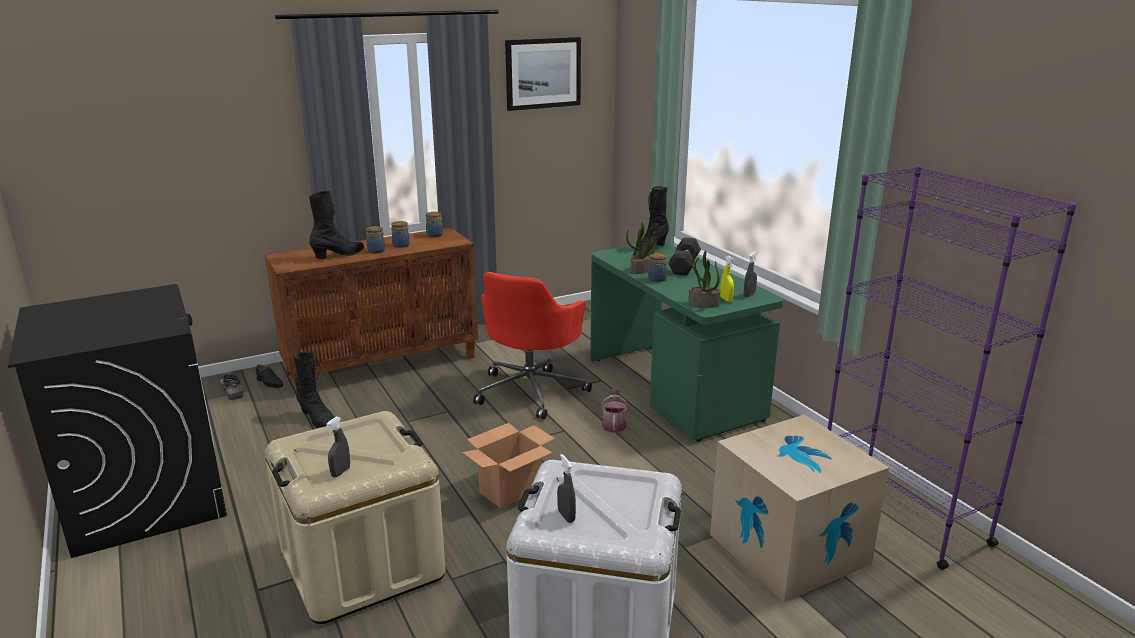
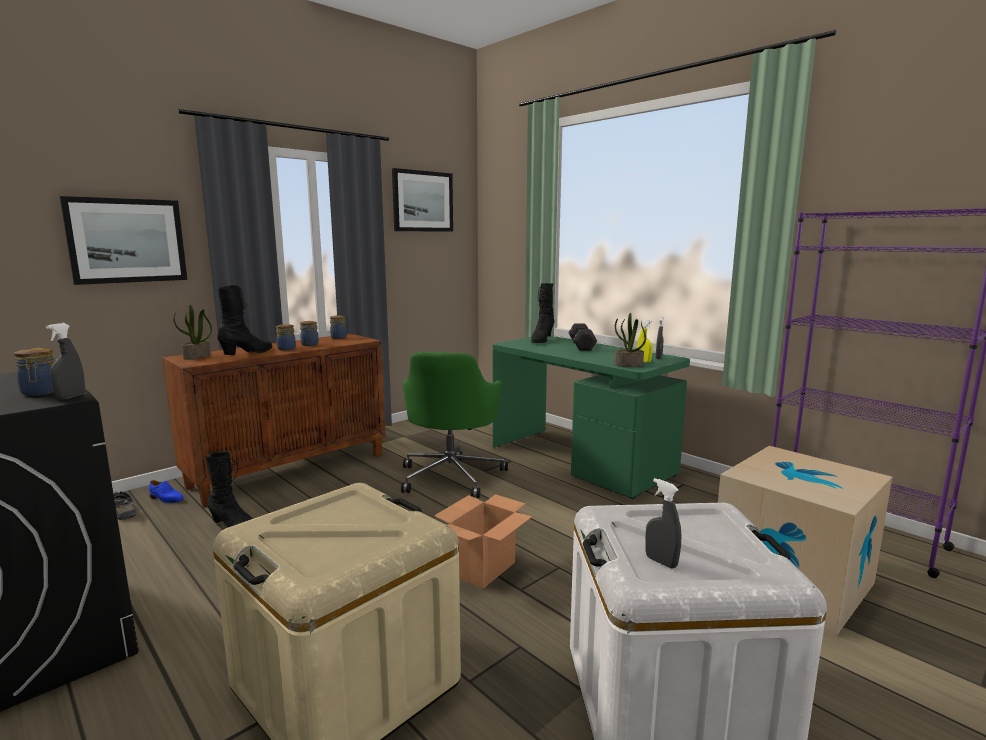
camera: 15 degrees left, 10 degrees down
(233, 143) = (127, 240): none -> picture
(269, 383) = (166, 499): black shoe -> blue shoe
(340, 472) = (337, 553): grey spray bottle -> grey spray bottle (71, 397)
(531, 390) = (452, 475): red office chair -> green office chair
(614, 424) = (547, 494): watering can -> none
(640, 270) = (548, 350): potted plant -> potted plant (197, 357)
(657, 279) = (569, 354): jar -> jar (40, 393)

